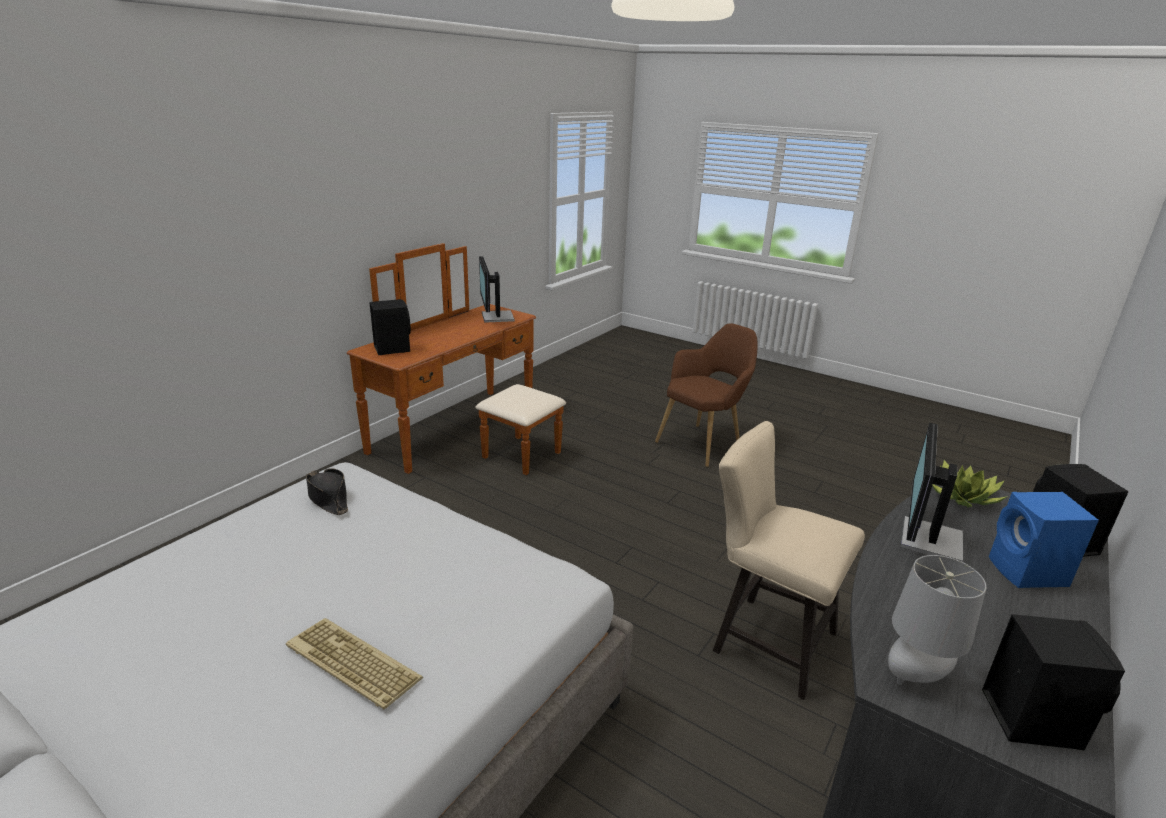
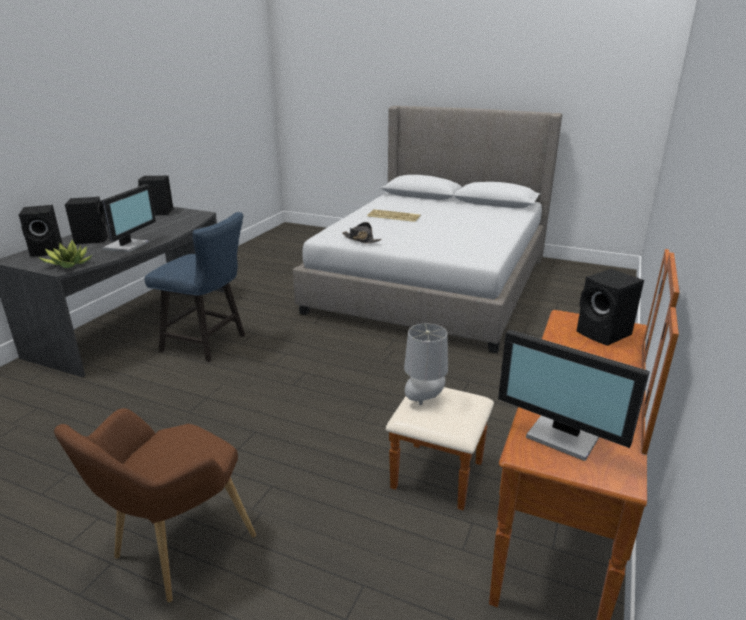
camera: 170 degrees right, 0 degrees up
(328, 497) = (473, 249): black hat -> black hat (361, 239)
(496, 317) = (565, 436): monitor -> monitor turned 150 degrees clockwise
(765, 639) = (209, 344): beige chair -> blue chair
(915, 677) = (190, 215): grey table lamp -> grey table lamp (424, 401)
(1028, 573) = (92, 239): blue speaker -> black speaker

